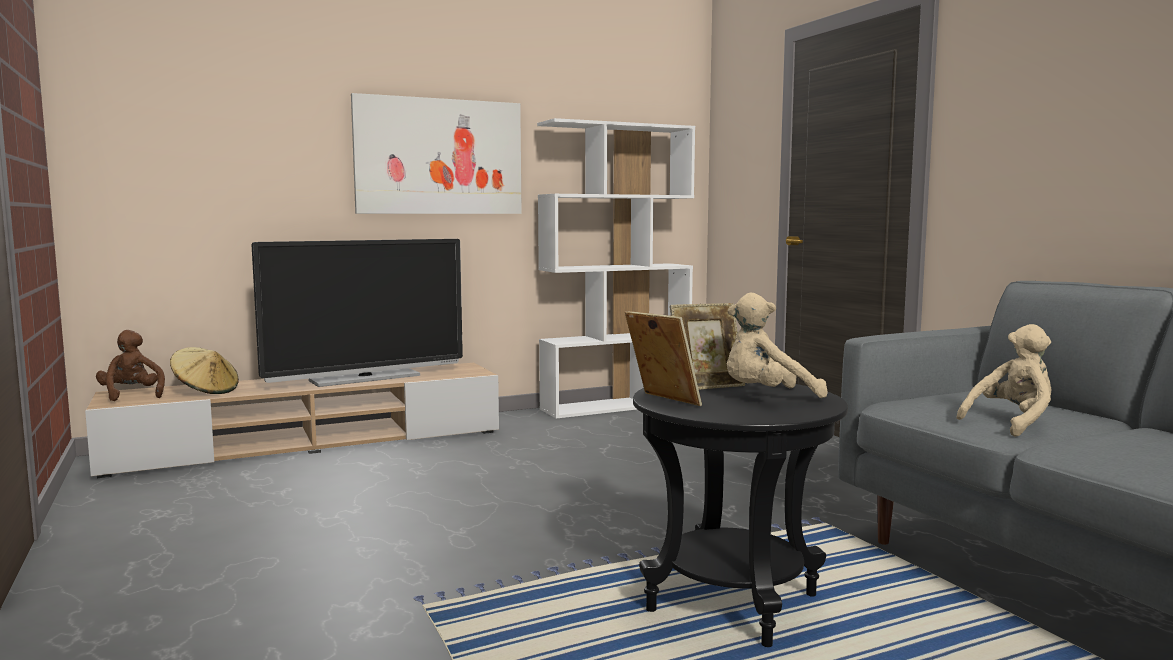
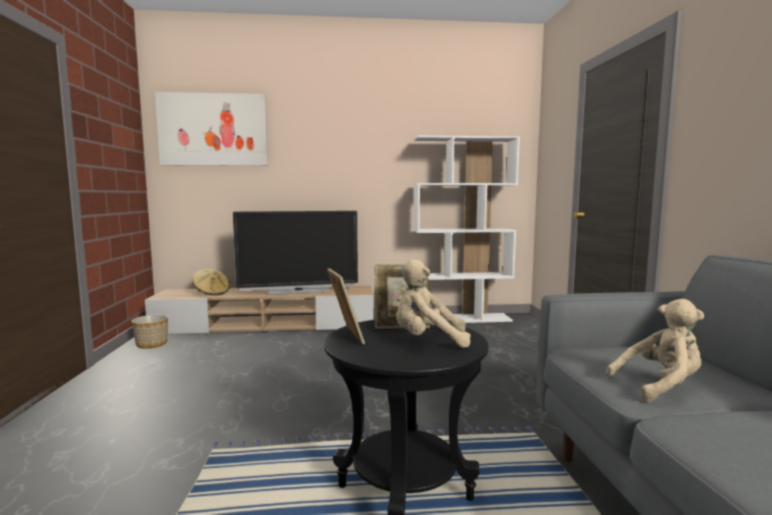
camera: 20 degrees right, 0 degrees up
(117, 491) = (151, 344): none -> planter
(132, 395) = (176, 292): brown plush toy -> none
(439, 157) = (352, 161): picture -> picture (213, 130)

